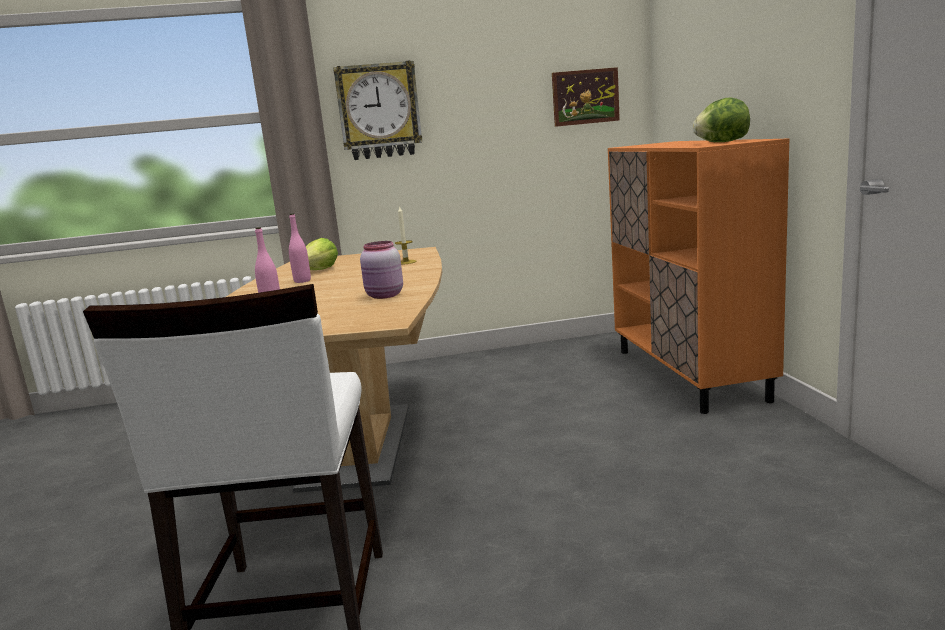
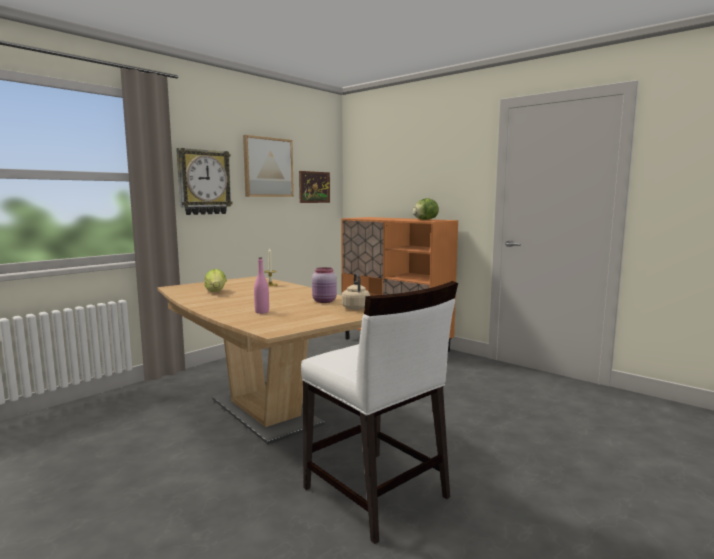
camera: 40 degrees left, 5 degrees down
(302, 281) = (226, 298): pink bottle -> none
(386, 311) = (355, 307): none -> beige kettle
(489, 75) = (268, 167): none -> picture

